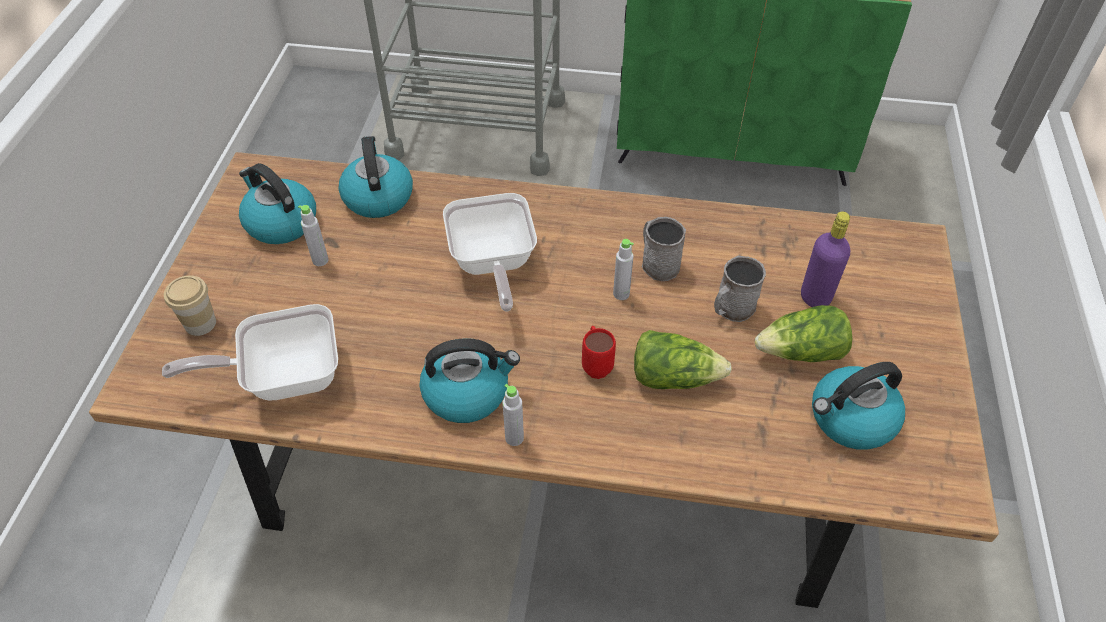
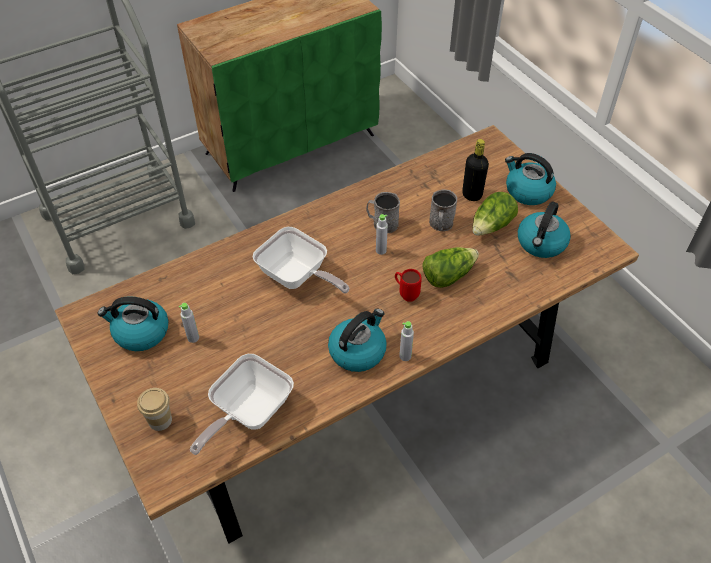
camera: 40 degrees left, 0 degrees up
(377, 197) = (185, 281): kettle -> kettle (527, 191)
(815, 297) = (472, 195): purple bottle -> black bottle

